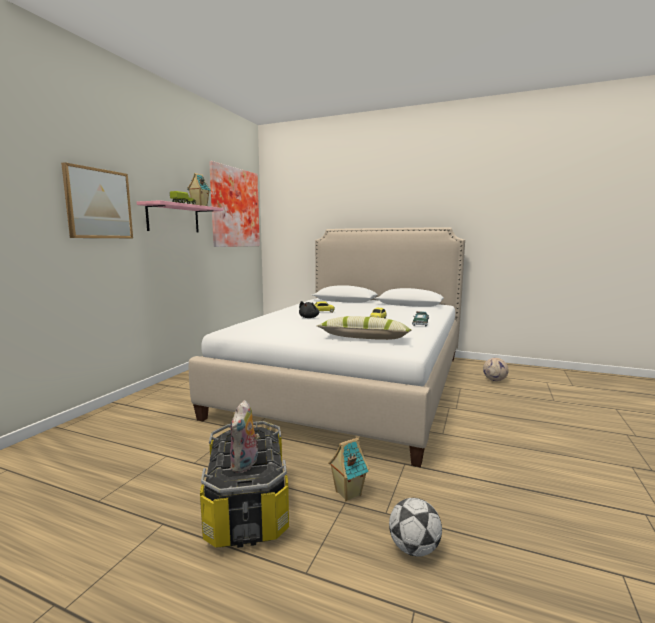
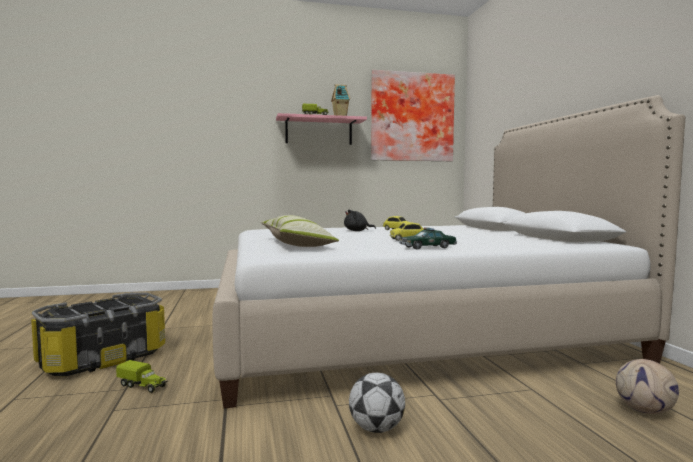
camera: 55 degrees right, 5 degrees down
(98, 204) = (237, 121): picture -> none
(245, 465) = (77, 310): plush toy -> none
(347, 493) = (142, 386): toy house -> toy truck
(414, 549) = (50, 436): football -> football (376, 428)

